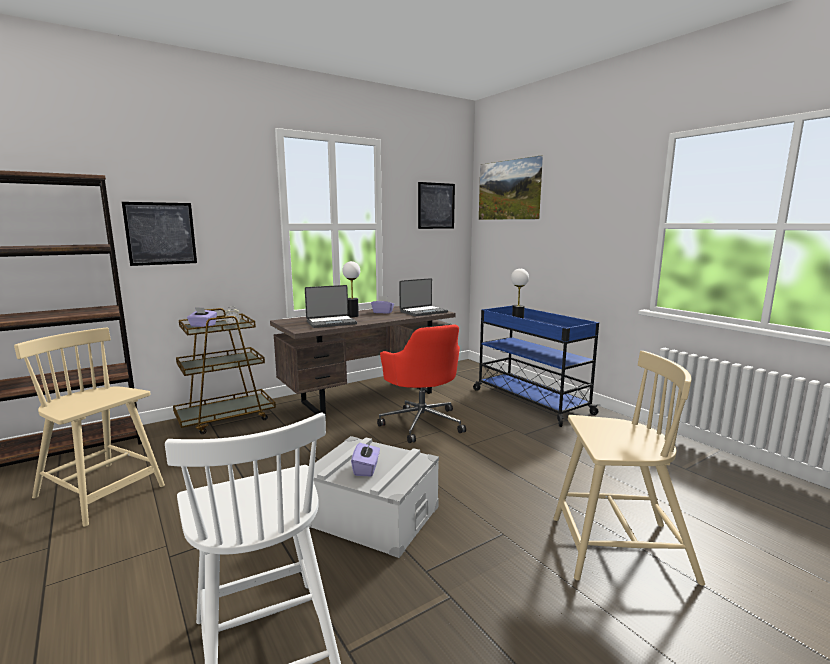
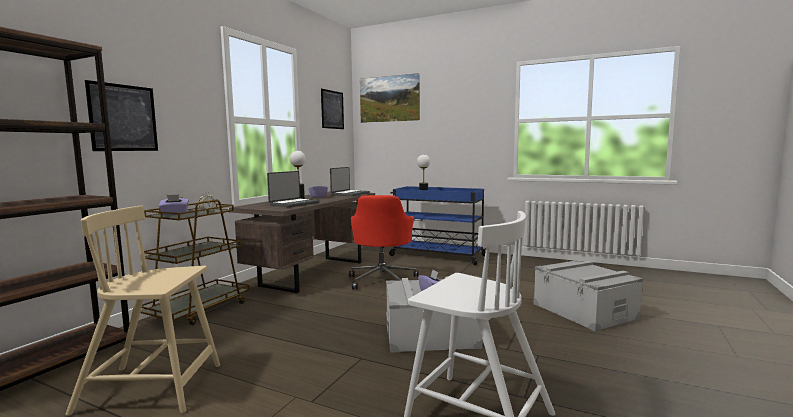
camera: 30 degrees left, 5 degrees down
(422, 423) = (382, 280): red office chair -> red office chair turned 60 degrees clockwise
(618, 549) = (584, 311): beige chair -> grey storage box

